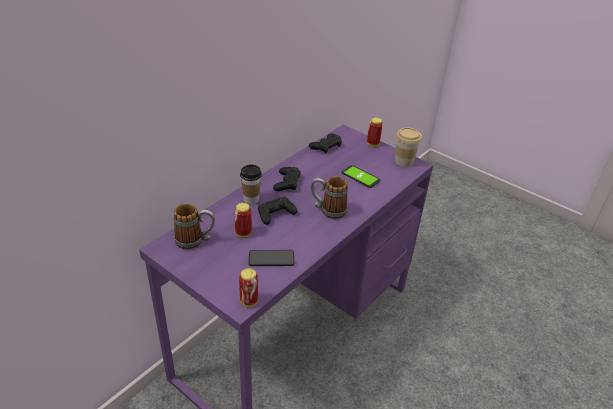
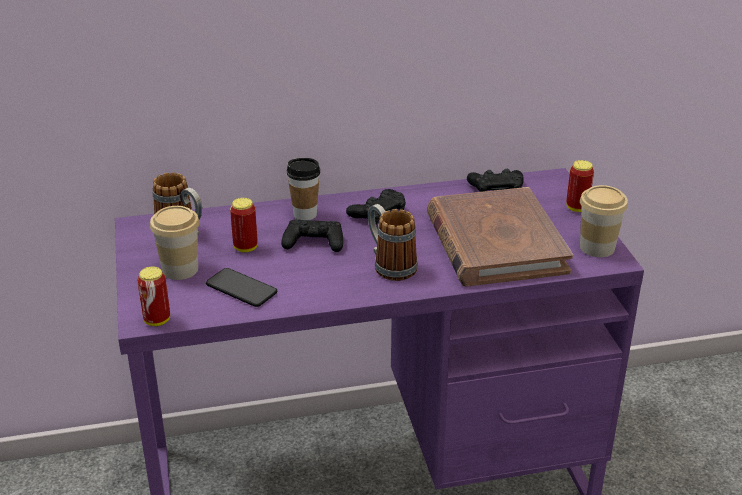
camera: 40 degrees right, 5 degrees down
(222, 263) = (180, 269): none -> cup
(360, 177) = (495, 243): phone -> brown book

